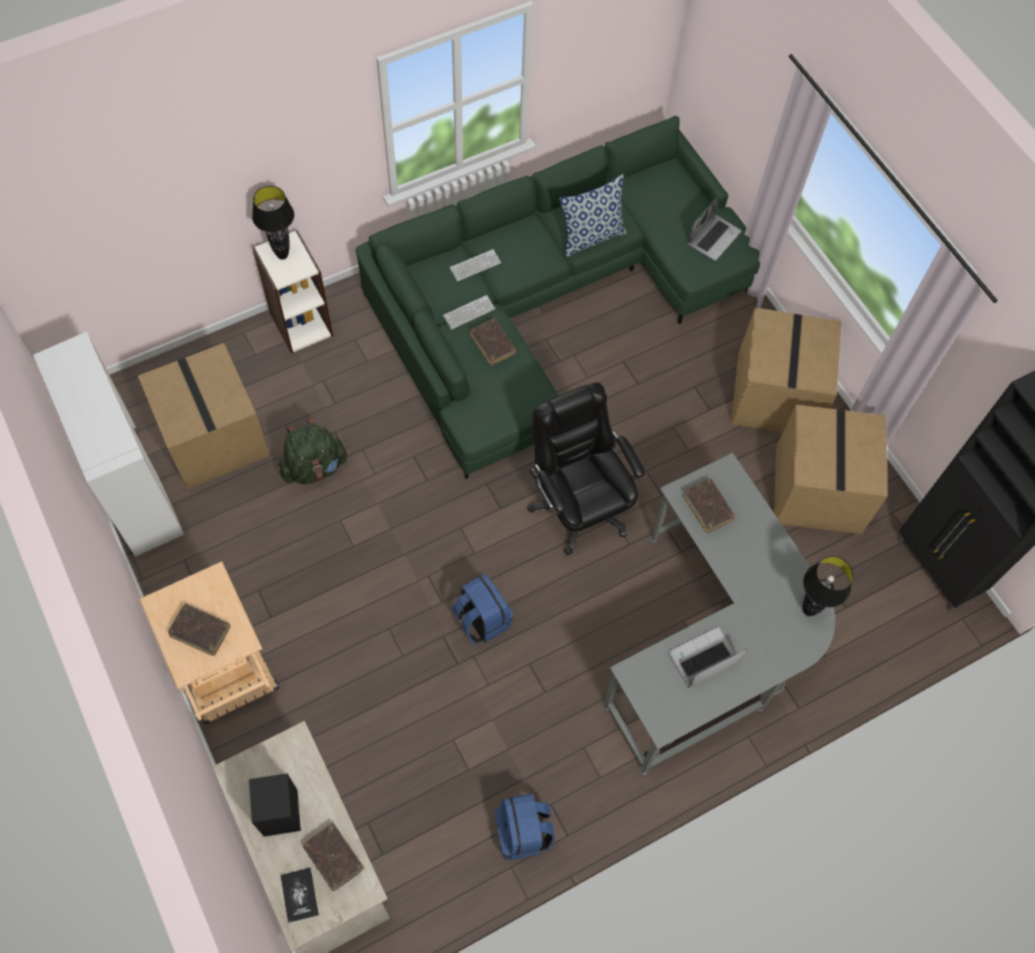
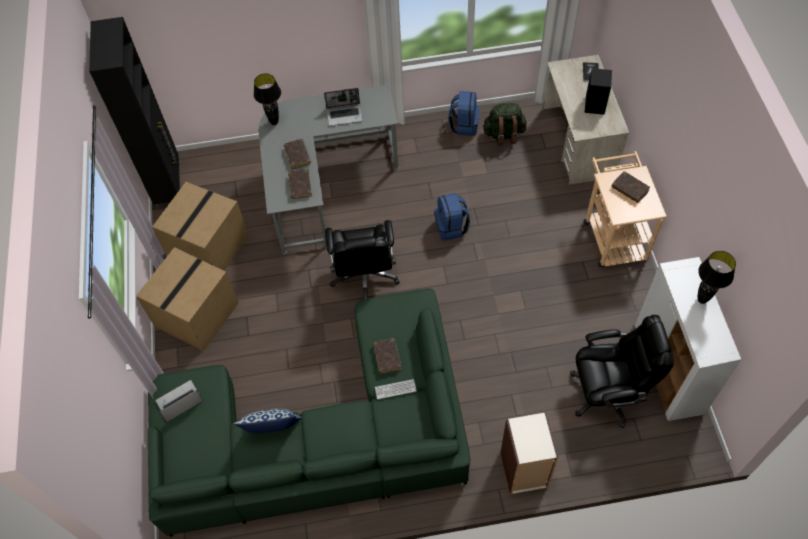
camera: 155 degrees left, 5 degrees down
(212, 437) = (607, 393): cardboard box -> black office chair
(283, 255) = (534, 441): black table lamp -> black table lamp (701, 300)
(314, 467) = (536, 350): green backpack -> green backpack (504, 134)
(334, 858) = (570, 82): brown book -> brown book (297, 156)
(475, 266) = (376, 428): keyboard -> none

